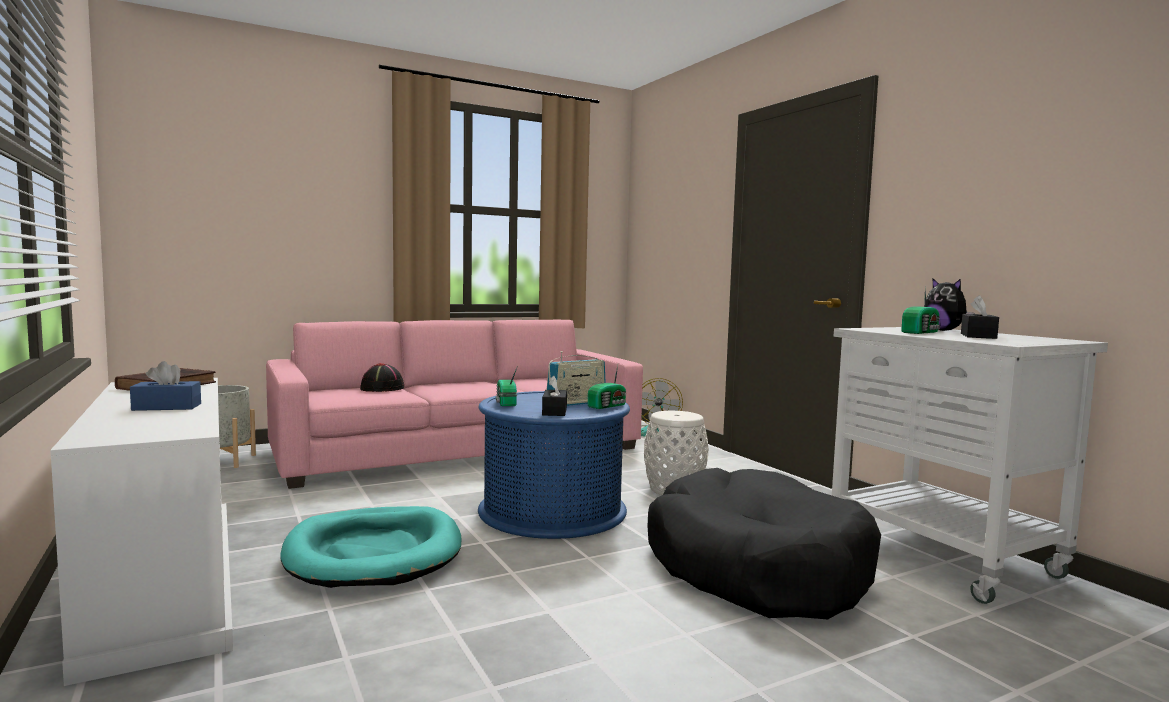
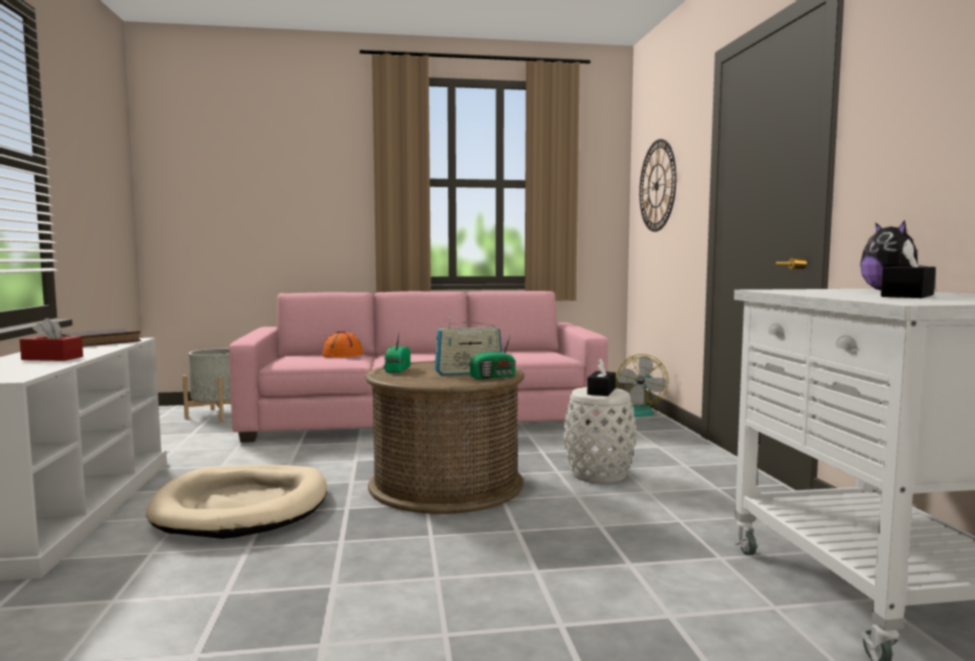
camera: 20 degrees right, 0 degrees up
(167, 407) = (52, 358): blue tissue box -> red tissue box
(374, 553) = (243, 507): turquoise dog bed -> beige dog bed
(382, 388) = (343, 355): black hat -> orange hat
(552, 511) = (446, 484): blue coffee table -> brown coffee table
(554, 411) = (428, 379): black tissue box -> black tissue box (601, 391)
(665, 224) = (657, 186): none -> wall clock
(755, 568) = (603, 572): black dog bed -> none
(921, 332) = (838, 292): radio -> none

